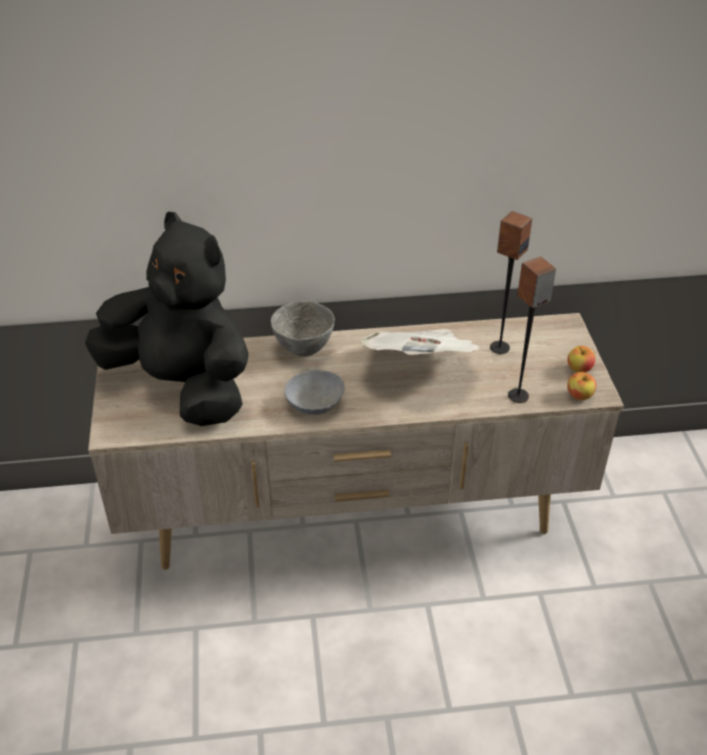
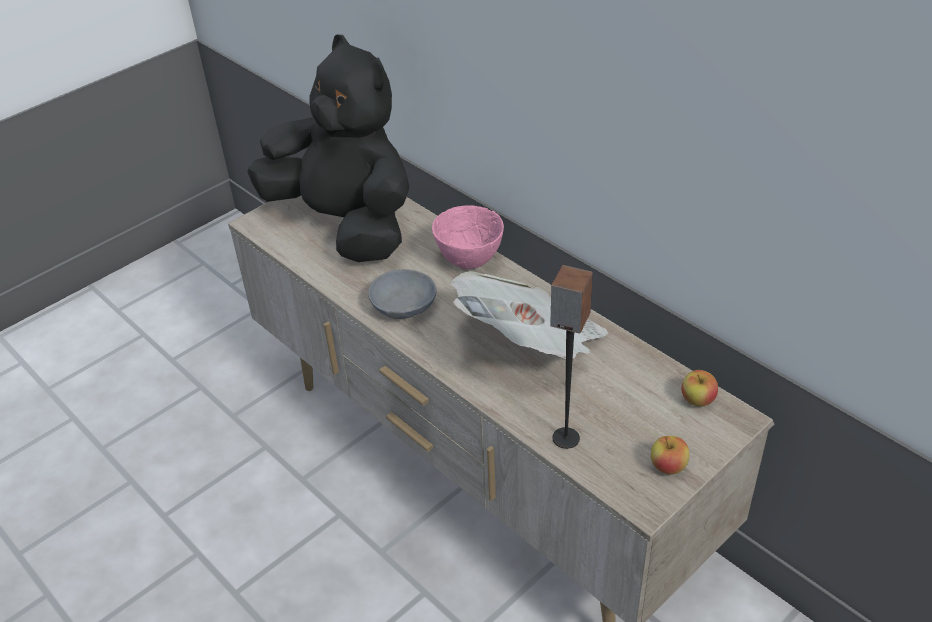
camera: 55 degrees right, 0 degrees up
(183, 386) = (346, 224): black plush toy -> black plush toy turned 45 degrees counterclockwise
(304, 349) = (468, 260): grey bowl -> pink bowl
(499, 347) = (628, 385): speaker -> none
(579, 396) = (622, 488): apple -> apple (697, 400)

